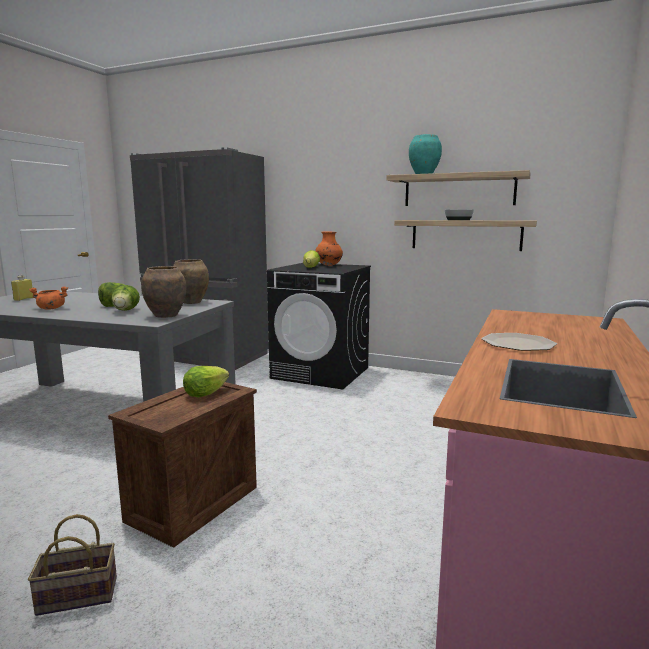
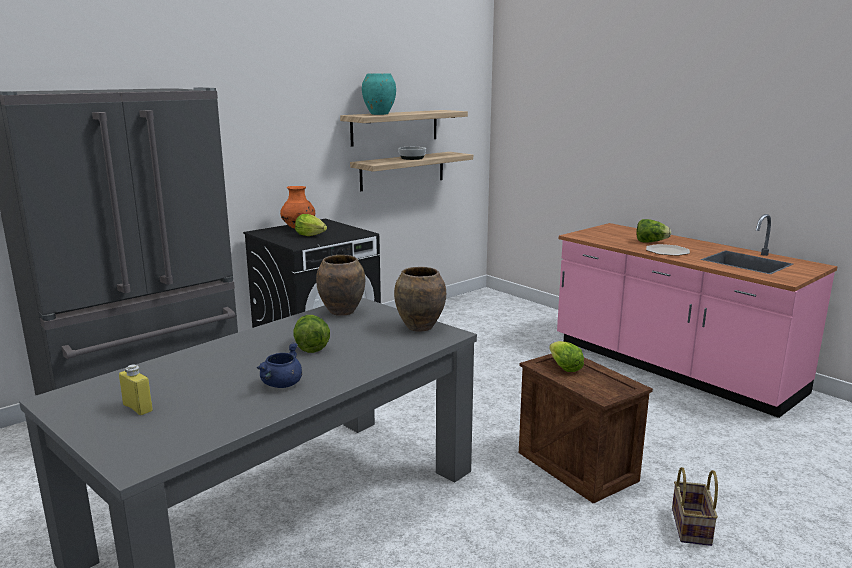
camera: 65 degrees left, 5 degrees up
(50, 308) = (282, 384): orange cooking pot -> blue cooking pot
(125, 311) = (362, 343): lettuce -> lettuce (650, 242)

